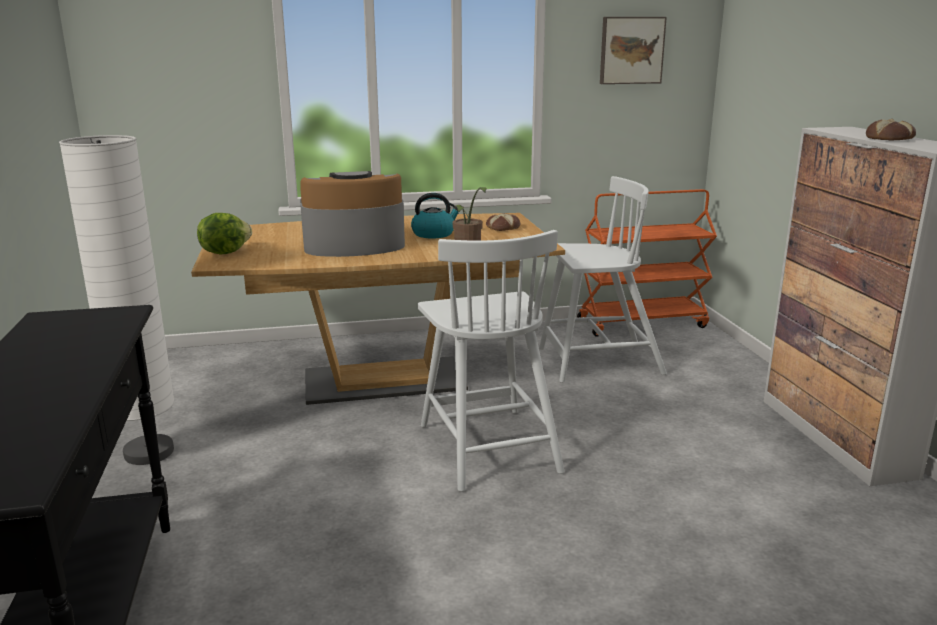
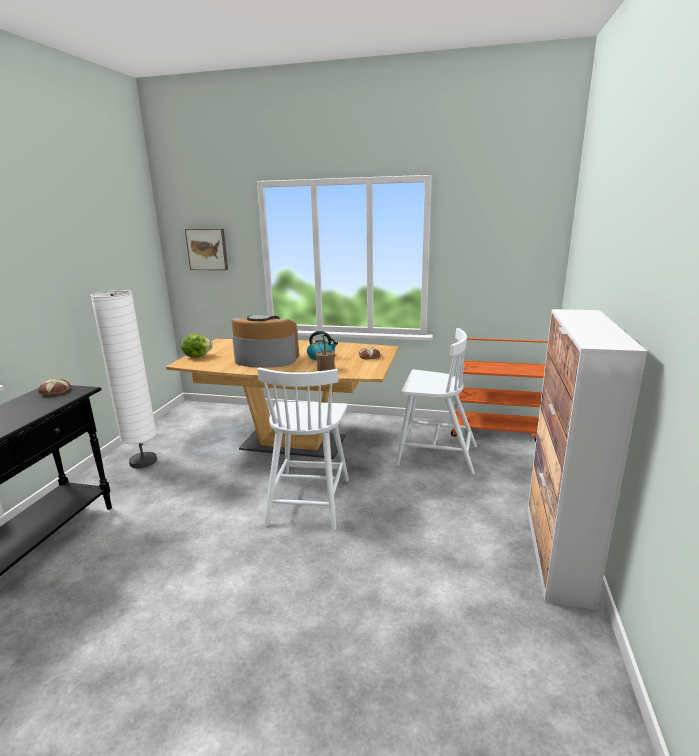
camera: 25 degrees right, 0 degrees up
(631, 50) = (495, 237): picture -> picture (207, 249)
(890, 138) = (589, 327): bread -> bread (55, 391)

